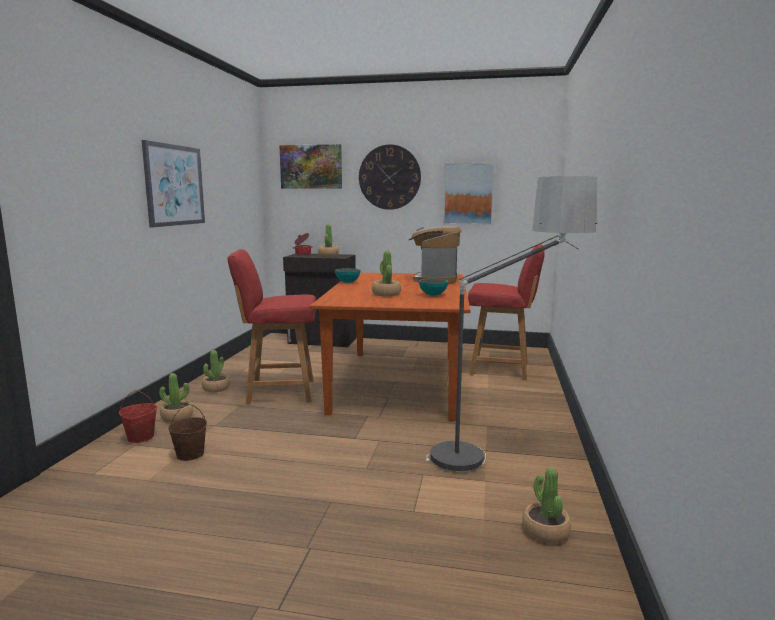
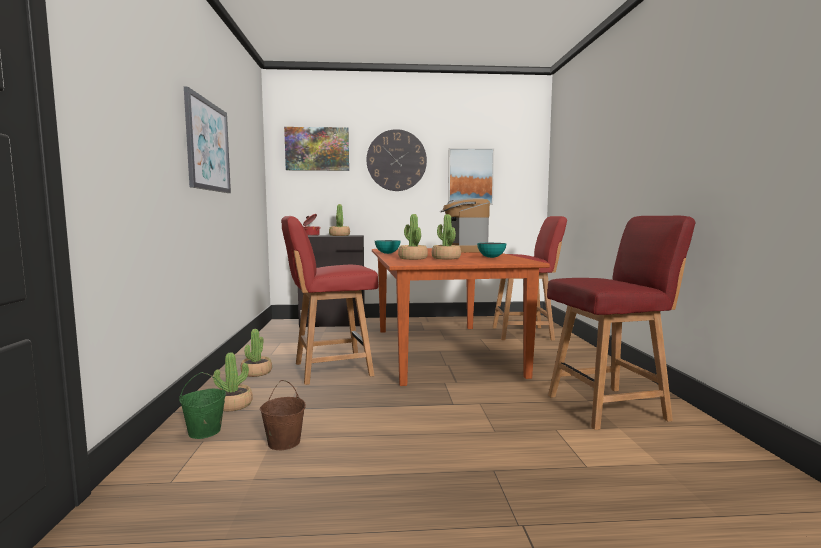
camera: 15 degrees left, 5 degrees down
(140, 437) = (204, 432): red bucket -> green bucket
(499, 460) = (609, 407): floor lamp -> red chair
(545, 531) = (725, 466): potted plant -> potted plant (412, 258)

